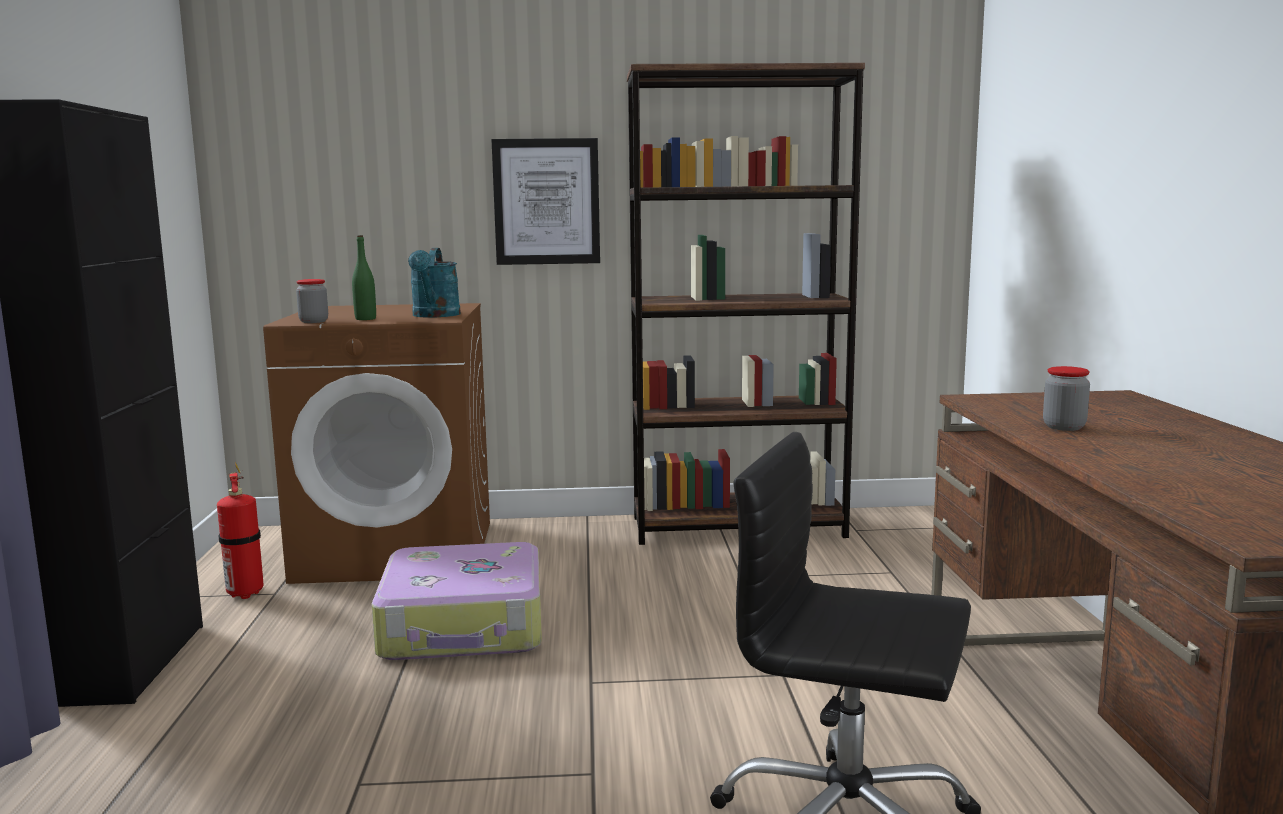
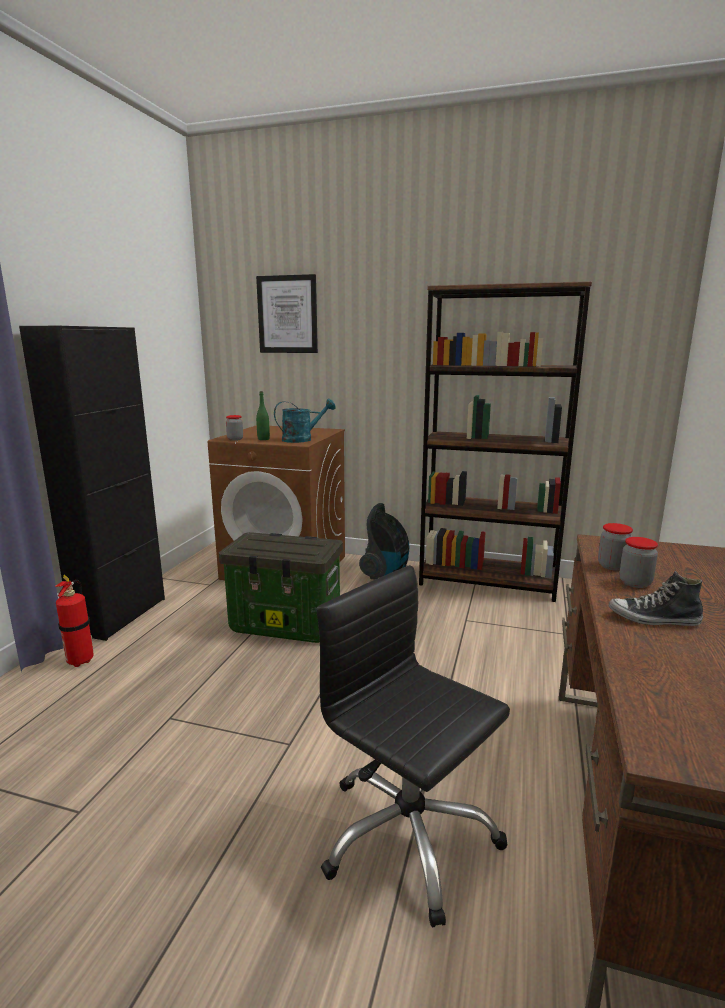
camera: 20 degrees right, 5 degrees up
(245, 593) = (196, 582): fire extinguisher -> fire extinguisher (82, 660)
(435, 316) = (302, 439): turquoise watering can -> turquoise watering can turned 135 degrees counterclockwise
(464, 626) = (287, 624): suitcase -> storage box
(546, 202) = (386, 370): picture -> picture (287, 314)
(576, 537) = (386, 573): none -> vacuum cleaner
(1020, 416) = (612, 566): none -> jar
(1122, 452) = (653, 619): none -> shoe

